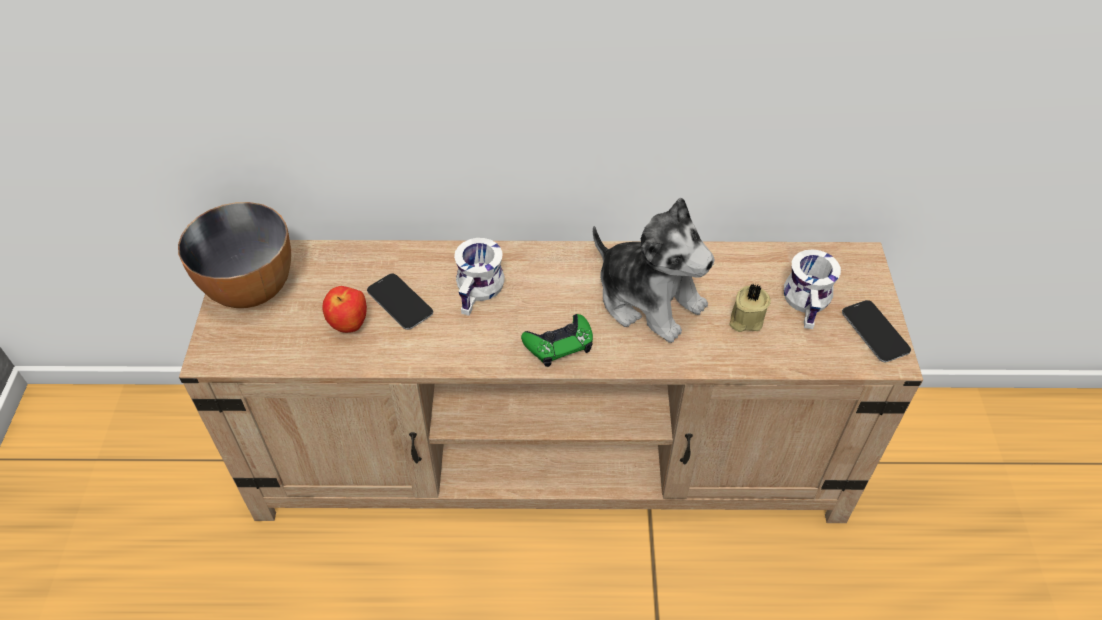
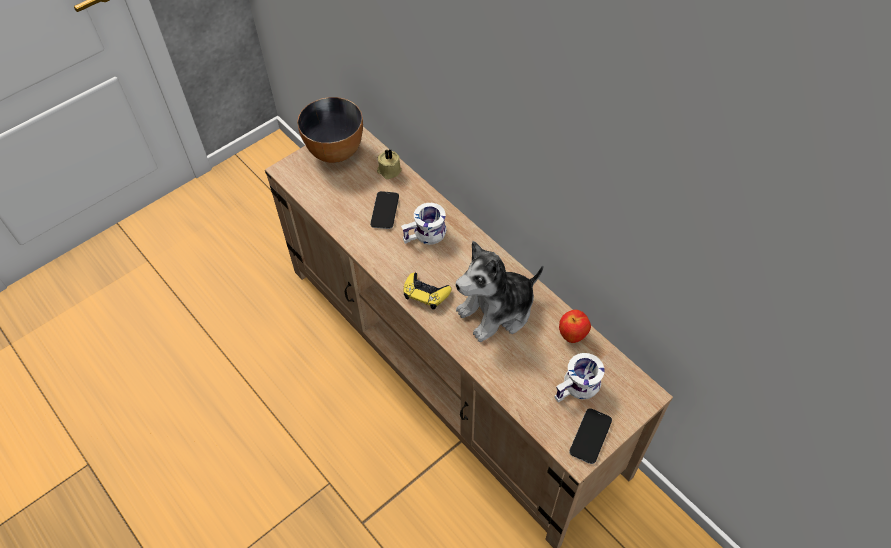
camera: 50 degrees right, 5 degrees up
(349, 325) = (352, 203): apple -> apple (572, 335)
(559, 344) = (426, 293): green game controller -> yellow game controller
(649, 299) = (497, 311): plush toy -> plush toy turned 60 degrees clockwise
(745, 319) = (531, 365): beige candle -> beige candle (389, 171)

